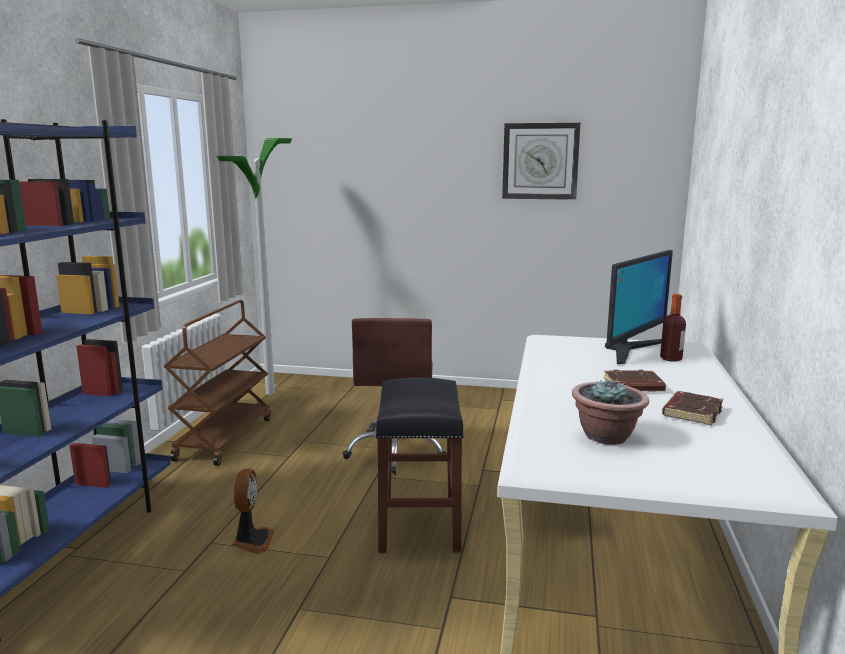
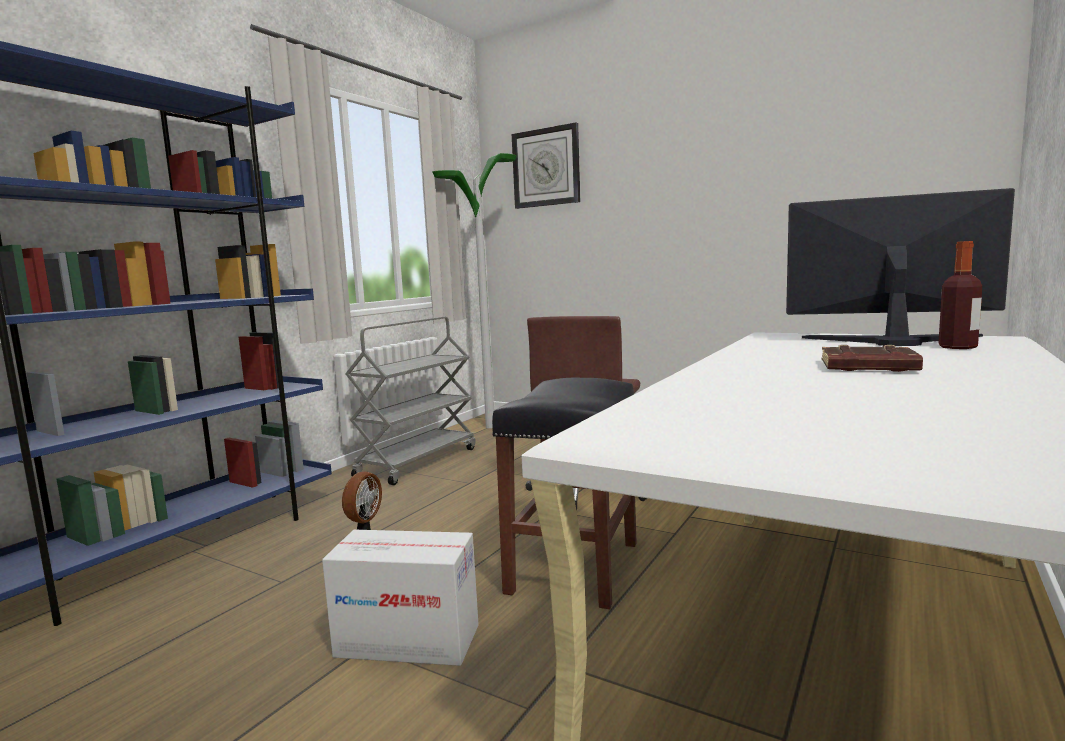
camera: 20 degrees right, 5 degrees down
(224, 438) = (417, 462): brown cart -> grey cart
(329, 600) = (407, 641): none -> cardboard box
(540, 161) = (799, 148): wall clock -> wall clock (546, 167)
(606, 437) = (768, 409): potted plant -> none
(630, 350) = (892, 341): monitor -> monitor turned 135 degrees counterclockwise
(691, 412) = (961, 391): brown book -> none

